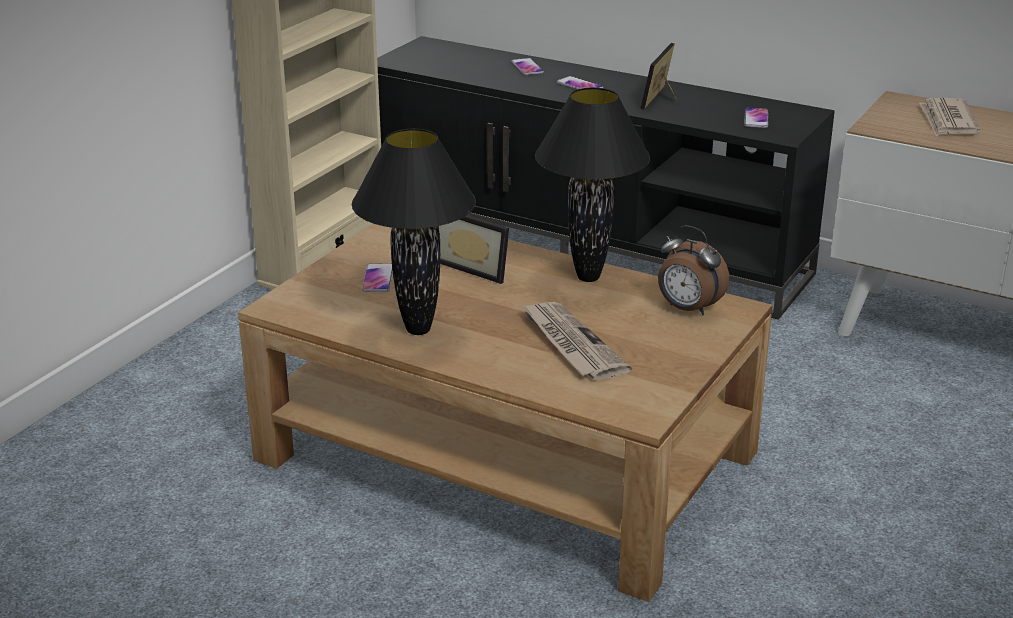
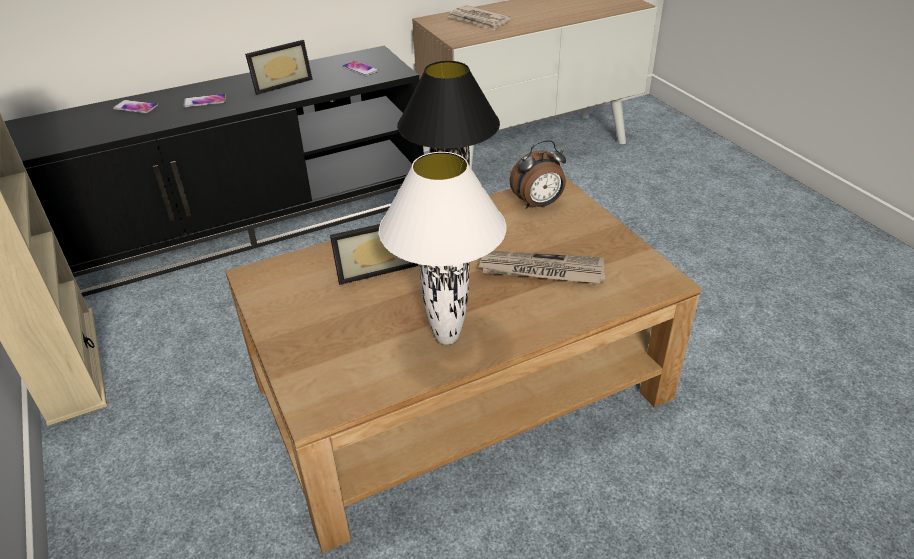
camera: 55 degrees left, 10 degrees up
(378, 279) = (335, 325): phone -> none
(417, 329) = (445, 337): black table lamp -> white table lamp
(664, 99) = (280, 83): picture frame -> picture frame turned 90 degrees counterclockwise

